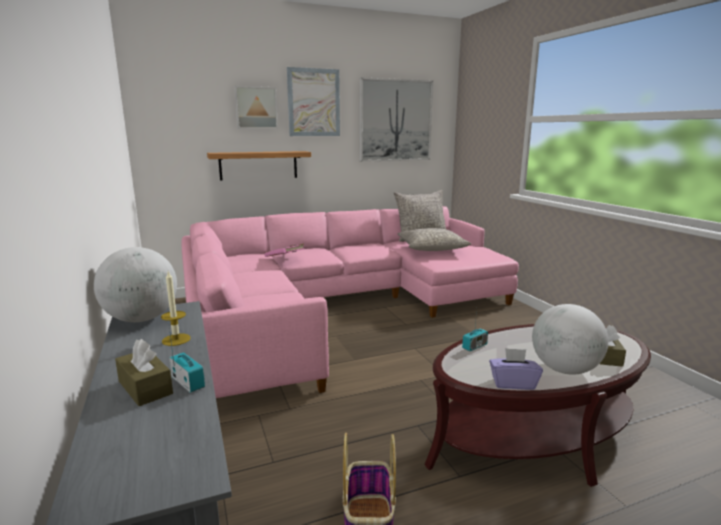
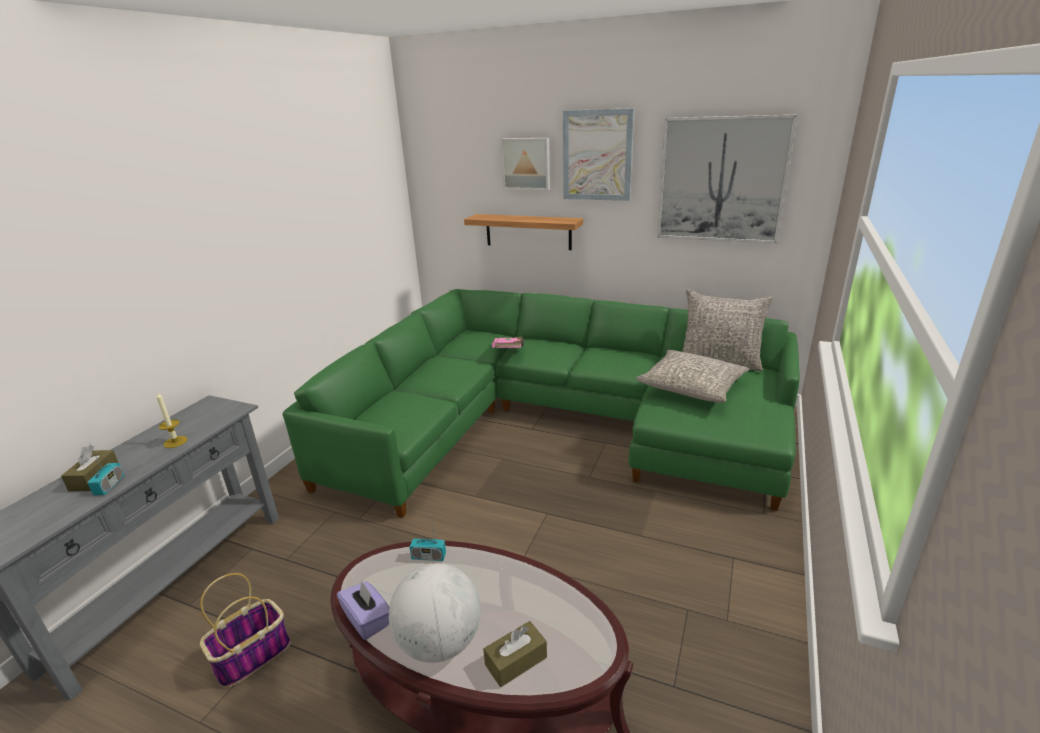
camera: 45 degrees right, 10 degrees up
(141, 319) = (202, 410): globe -> none
(336, 308) = (556, 422): pink sofa -> green sofa

